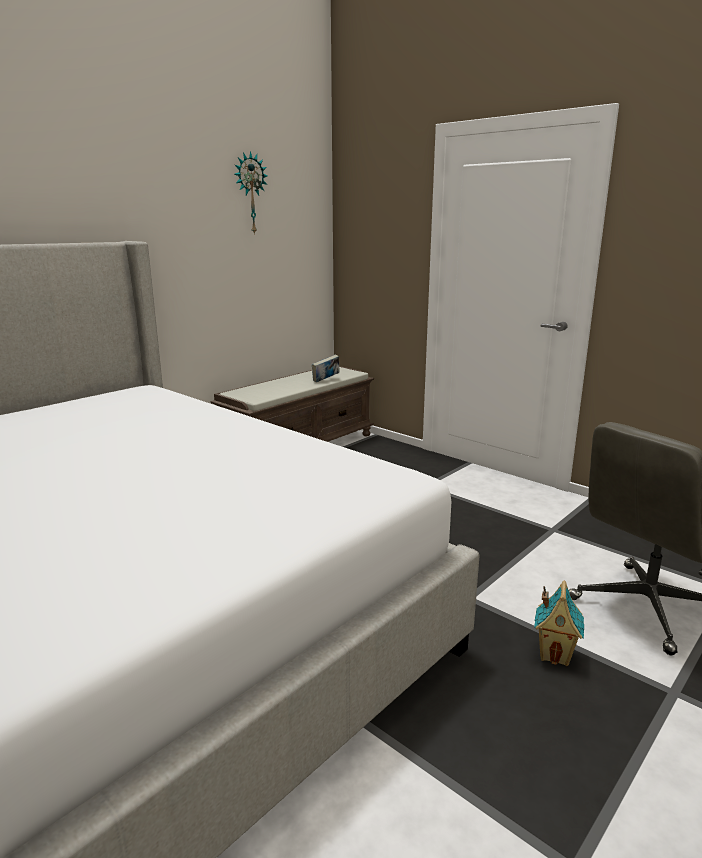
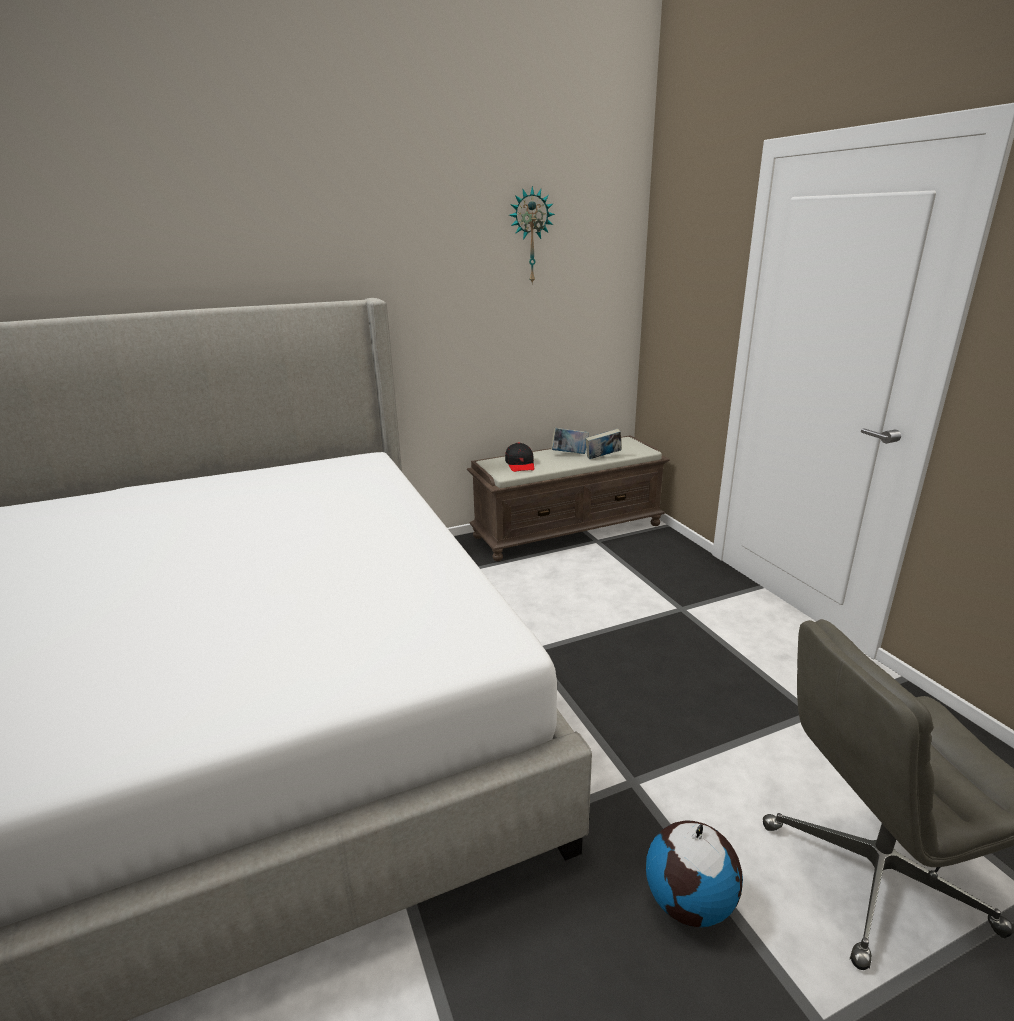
camera: 25 degrees right, 5 degrees up
(261, 391) = (520, 464): none -> black cap
(296, 380) = (569, 454): none -> book
(555, 654) = (689, 902): toy house -> globe

